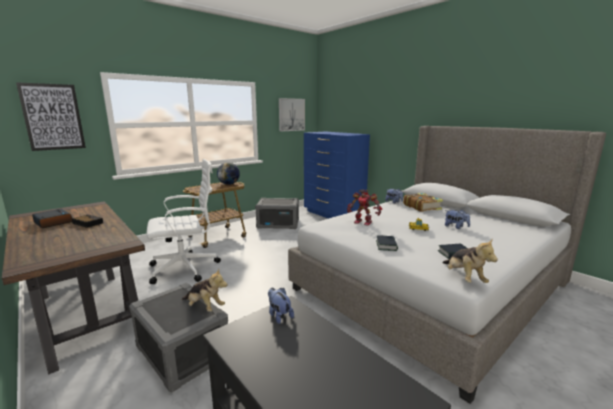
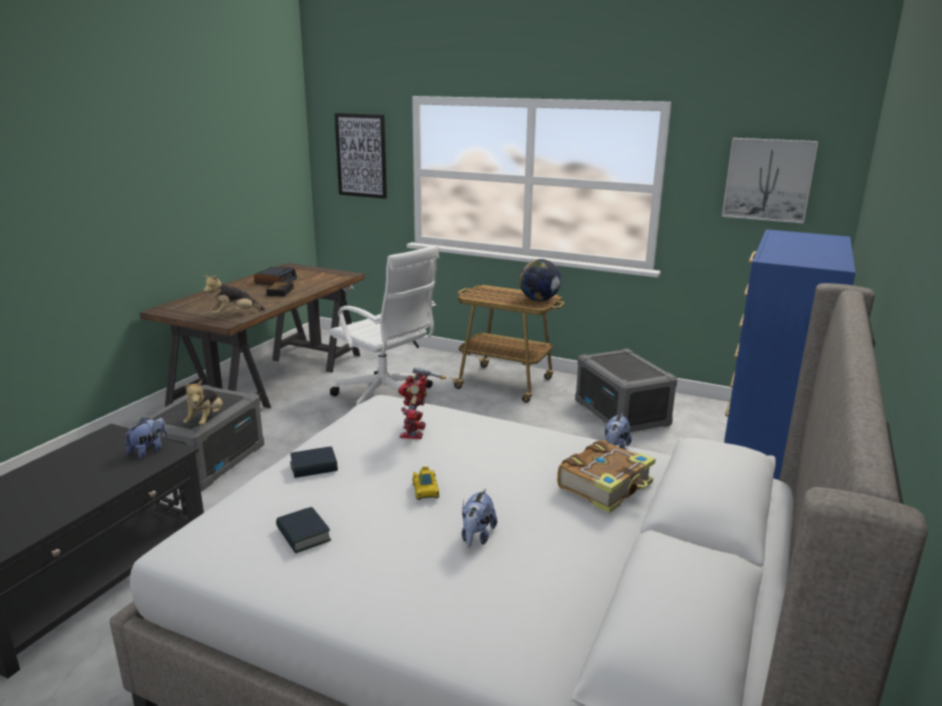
camera: 65 degrees right, 5 degrees up
(464, 278) = (197, 544): plush toy -> plush toy (234, 315)

